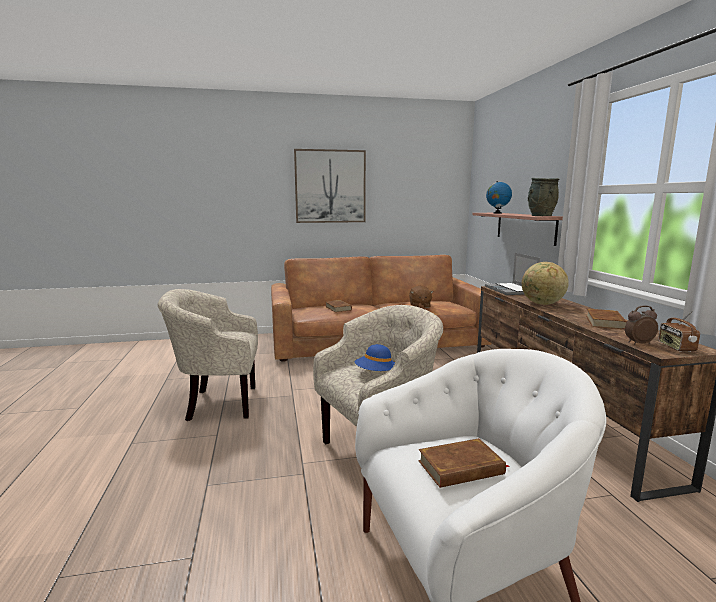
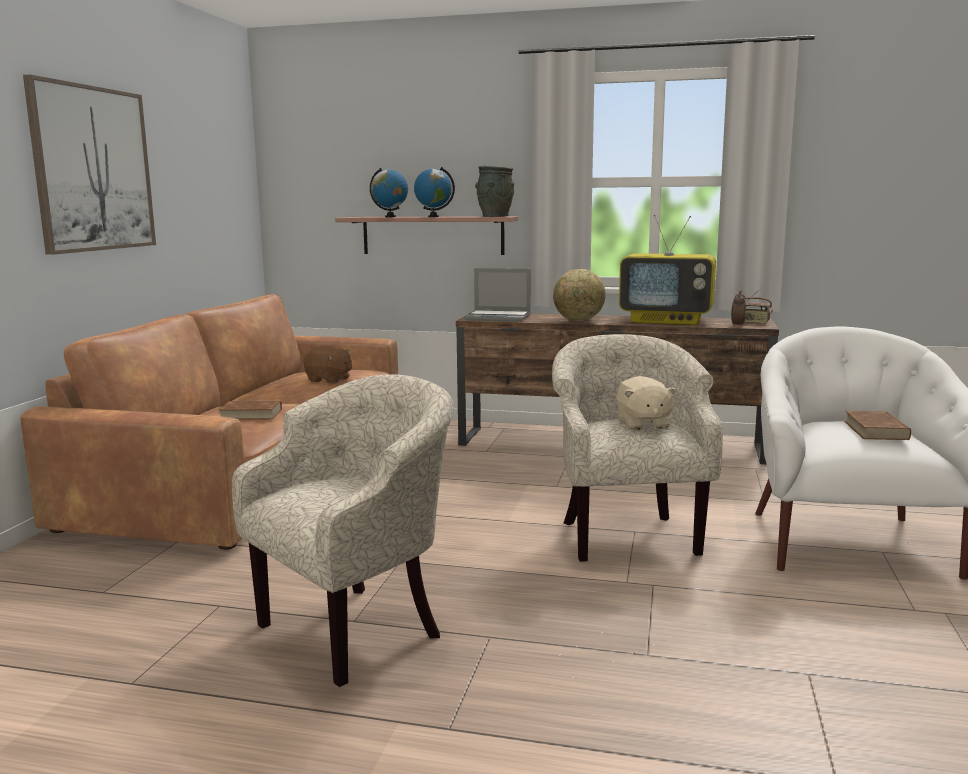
camera: 65 degrees left, 0 degrees up
(217, 403) = (358, 627): beige armchair -> beige armchair turned 150 degrees counterclockwise
(376, 374) = (642, 424): blue hat -> beige plush toy
(513, 214) = (433, 216): none -> globe
(605, 322) = (667, 320): brown book -> television

